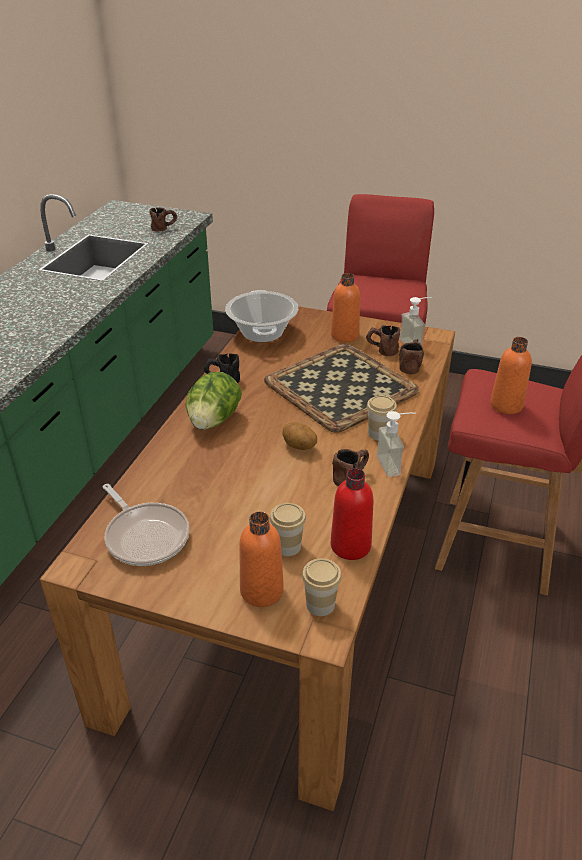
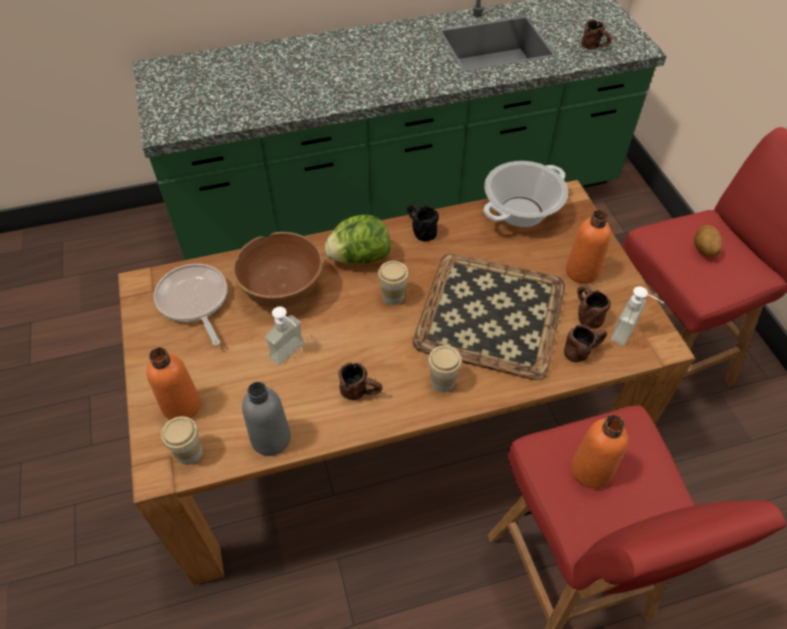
camera: 55 degrees right, 15 degrees up
(145, 536) = (194, 301): frying pan -> frying pan turned 135 degrees clockwise
(196, 476) = (282, 289): none -> brown bowl
(287, 546) = (241, 395): cup -> cup (393, 296)
(299, 447) = (372, 333): potato -> potato (703, 250)
(350, 546) = (271, 438): red bottle -> grey bottle
(395, 464) = (406, 417): soap dispenser -> soap dispenser (292, 355)

